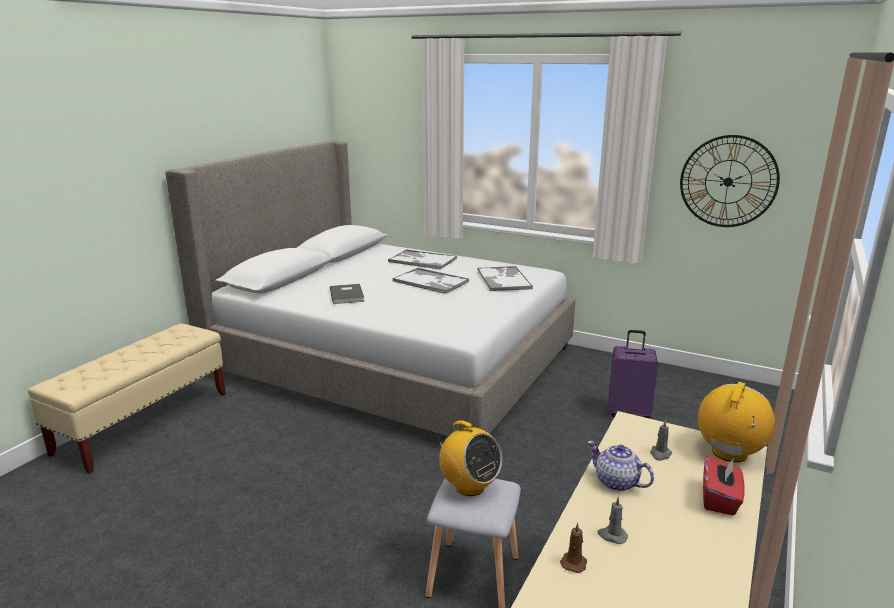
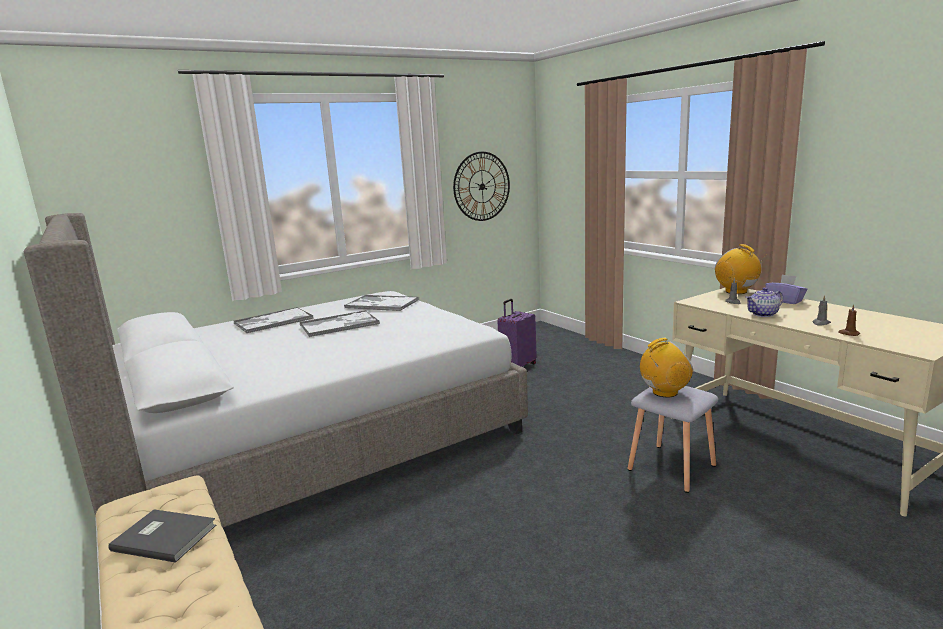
camera: 60 degrees left, 5 degrees down
(348, 295) = (309, 358): grey book -> grey book (165, 536)
(719, 499) = (785, 301): red tissue box -> purple tissue box

